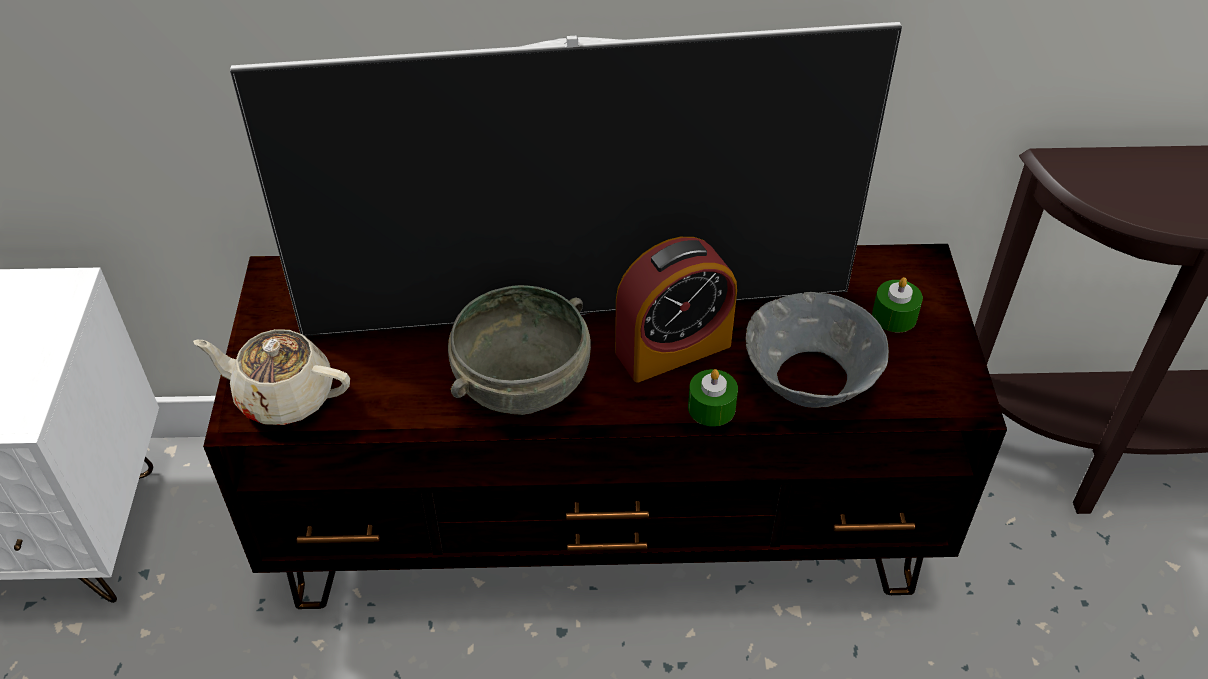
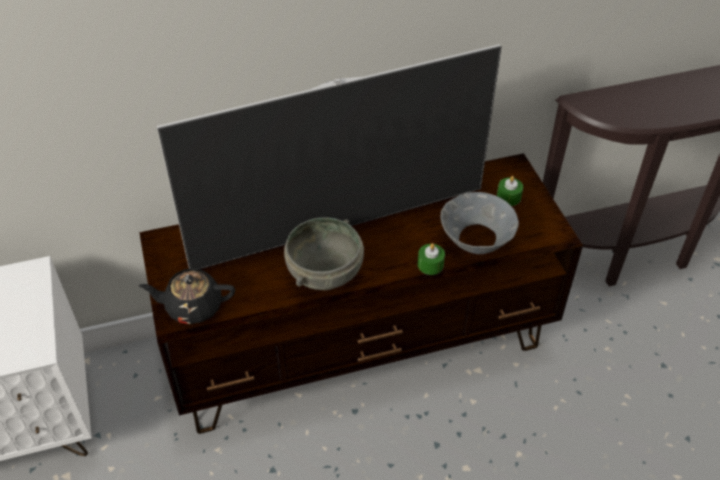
camera: 15 degrees left, 0 degrees up
(283, 396) = (193, 307): beige teapot -> black teapot
(673, 348) = (399, 237): alarm clock -> none

